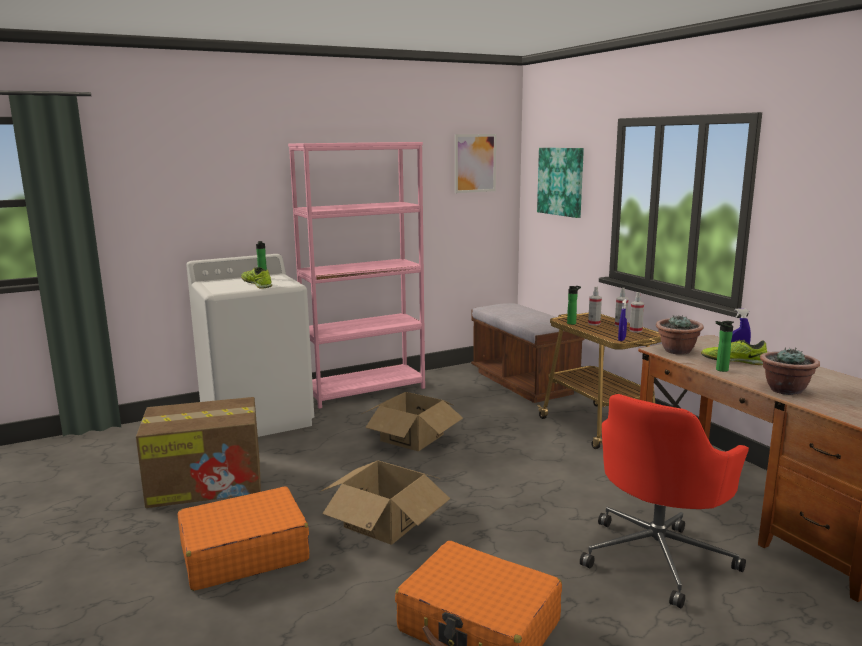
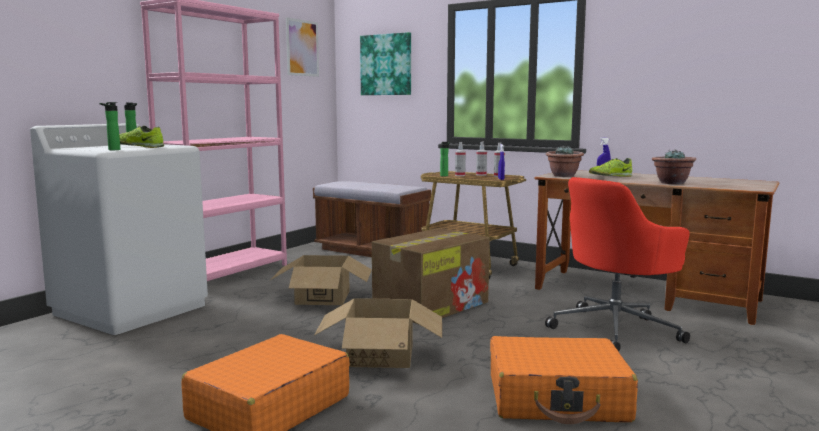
camera: 30 degrees left, 5 degrees down
(208, 482) = (143, 366): cardboard box -> cardboard box (432, 305)
(658, 556) = (616, 329): red office chair -> red office chair turned 45 degrees clockwise
(719, 369) = (612, 179): bottle -> bottle (112, 150)

